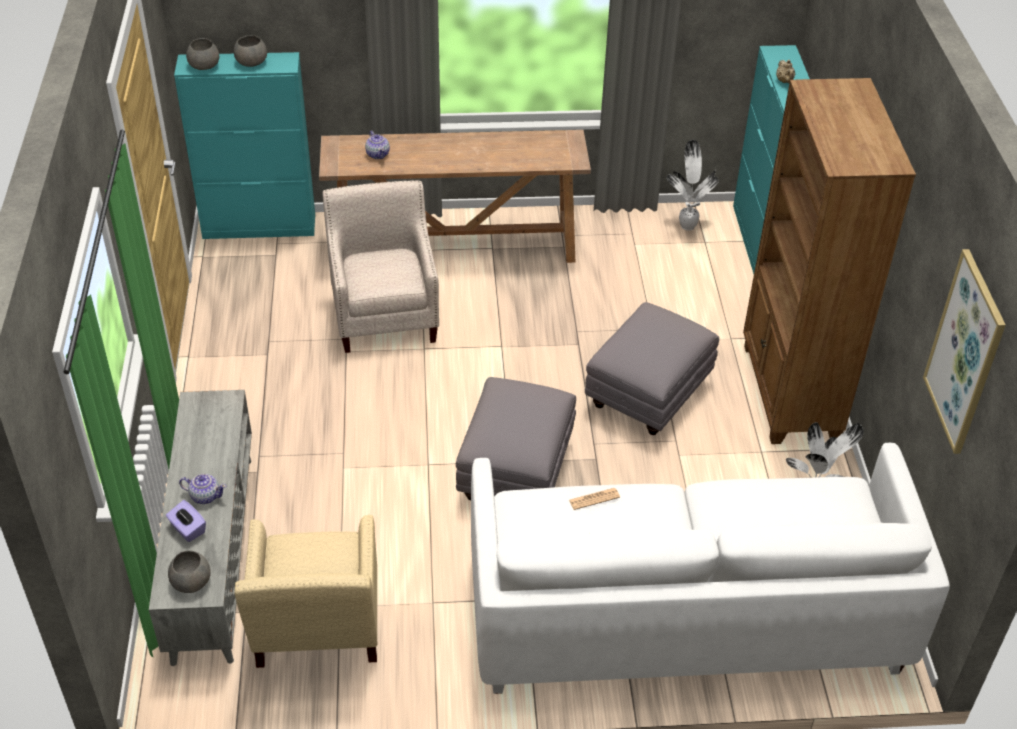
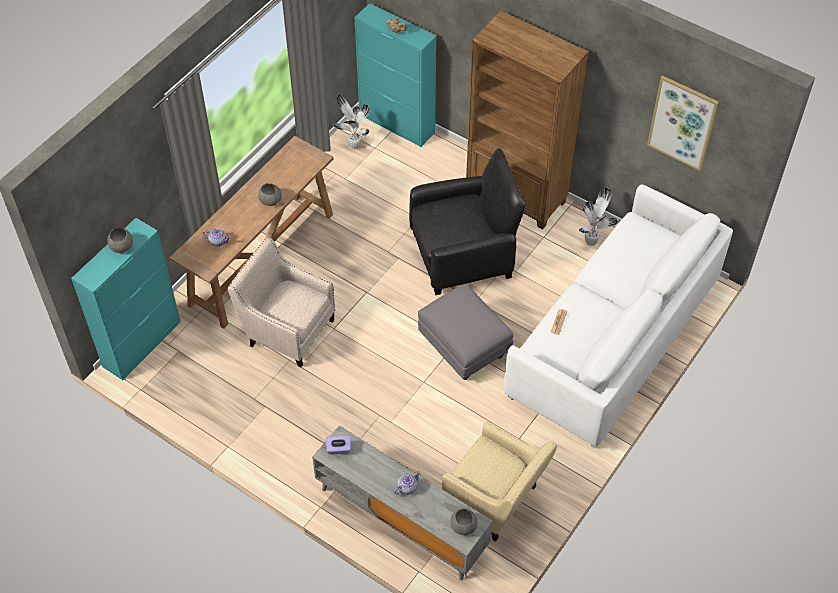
camera: 50 degrees left, 10 degrees up
(187, 529) = (425, 508): purple tissue box -> purple tissue box (338, 449)
(204, 65) = (99, 271): grey bowl -> grey bowl (270, 200)
(647, 395) = (463, 255): grey ottoman -> black armchair

